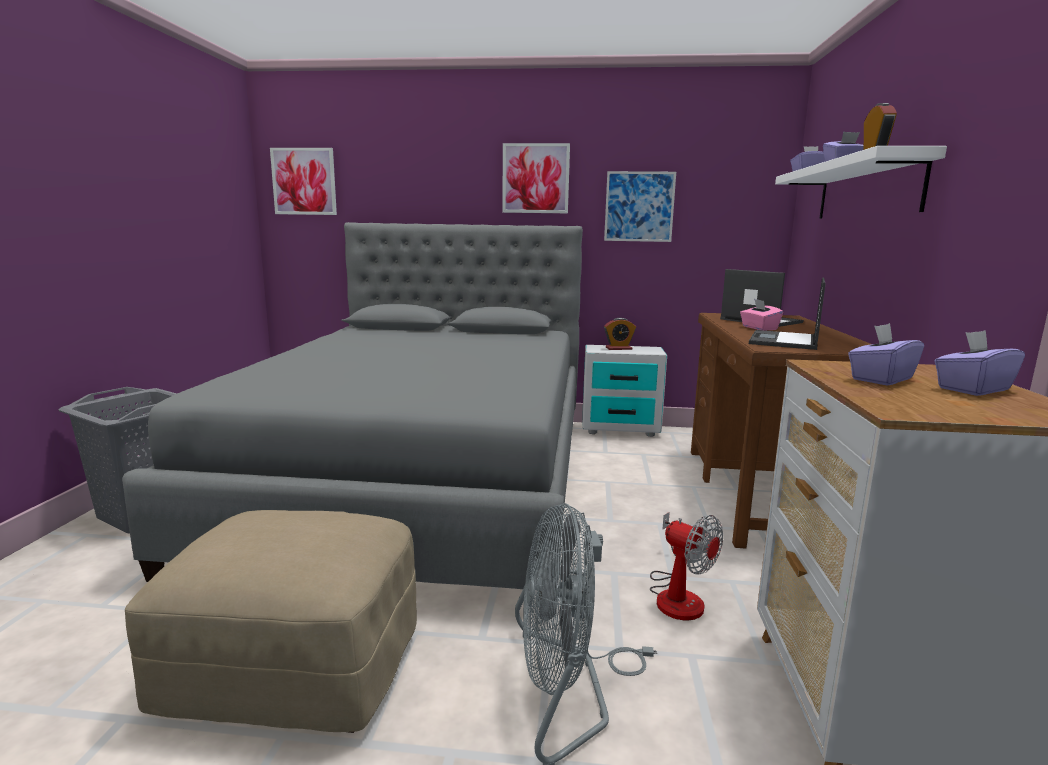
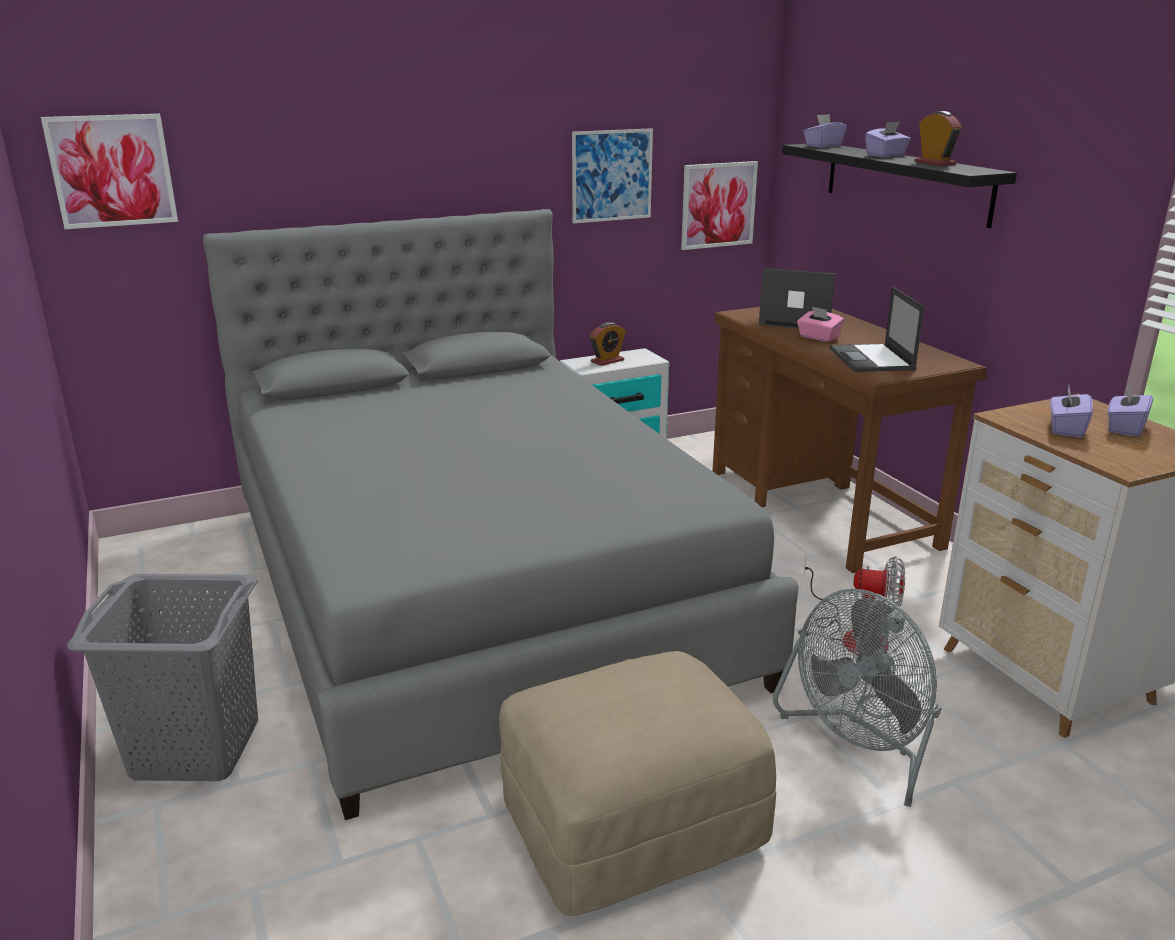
camera: 30 degrees left, 10 degrees up
(535, 178) = (481, 146): picture -> picture (718, 205)
(866, 190) = (905, 182): white shelf -> black shelf

